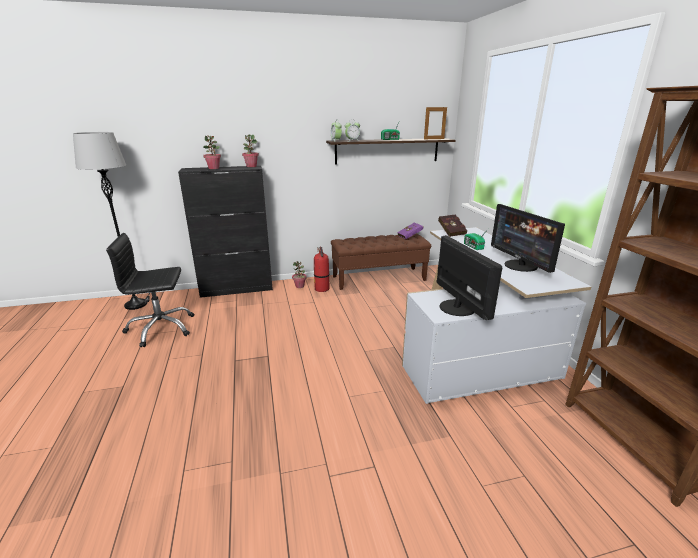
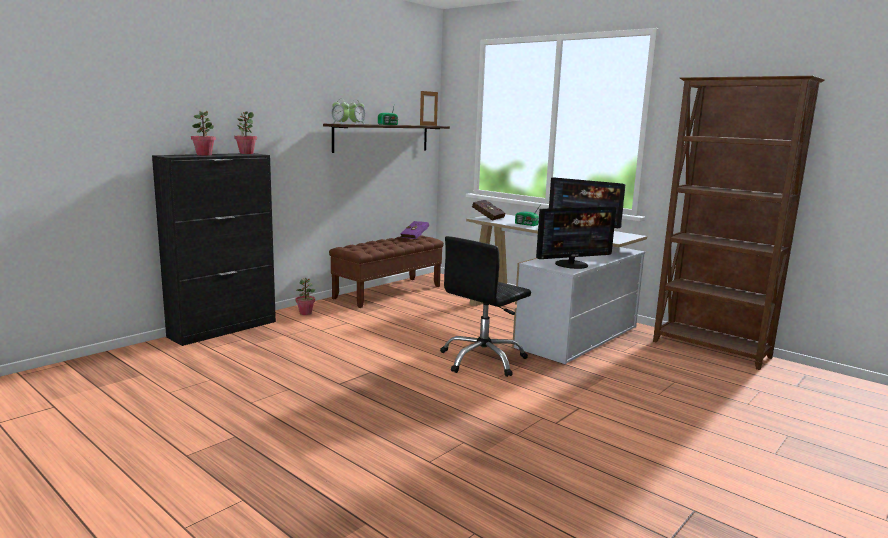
camera: 35 degrees left, 10 degrees down
(136, 305) = (88, 371): grey floor lamp -> none
(161, 328) = (183, 382): black office chair -> black office chair (483, 360)
(322, 289) = (338, 311): fire extinguisher -> none
(458, 307) = (572, 264): monitor -> monitor turned 120 degrees clockwise

